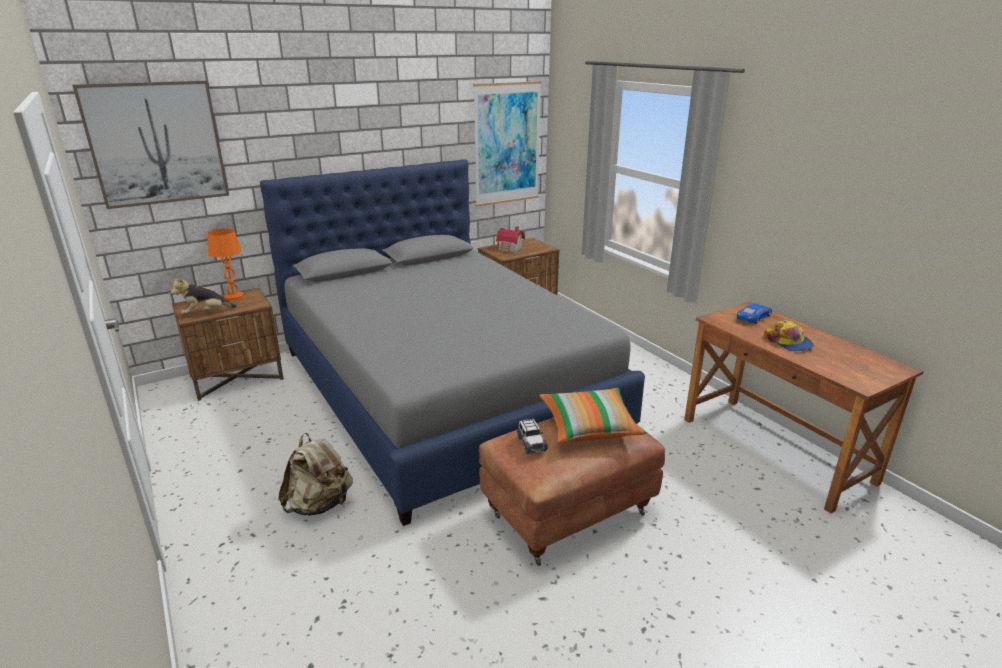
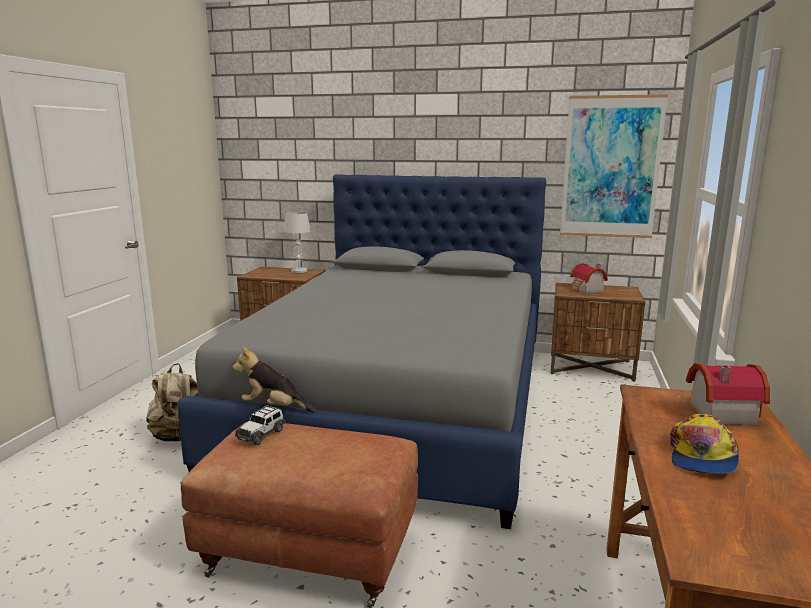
camera: 45 degrees right, 10 degrees down
(156, 144) = (270, 137): picture -> none
(205, 313) = (263, 275): plush toy -> plush toy (274, 407)
(233, 296) = (299, 271): orange table lamp -> white table lamp
(589, 426) = (338, 448): pillow -> none
(753, 317) = (718, 412): blue toy car -> toy house

